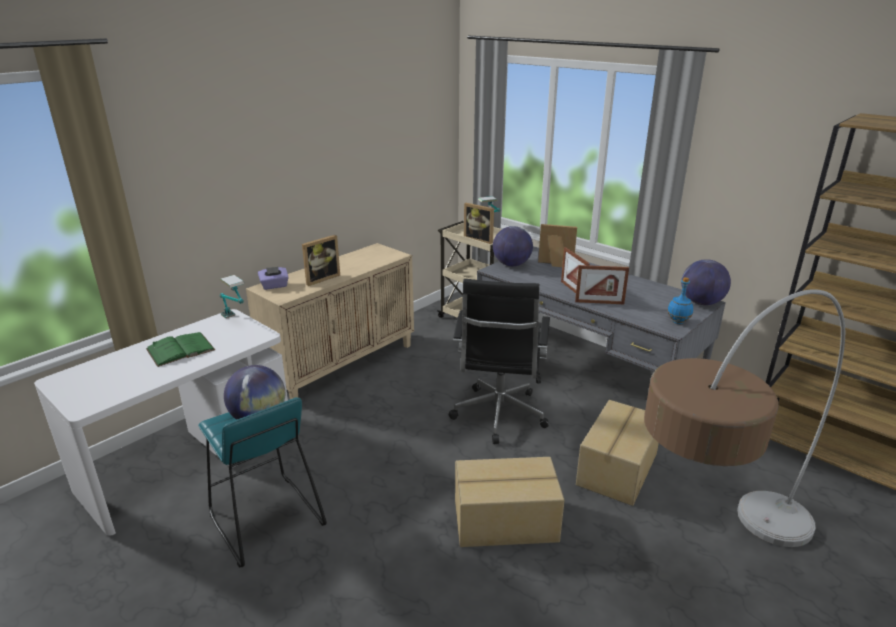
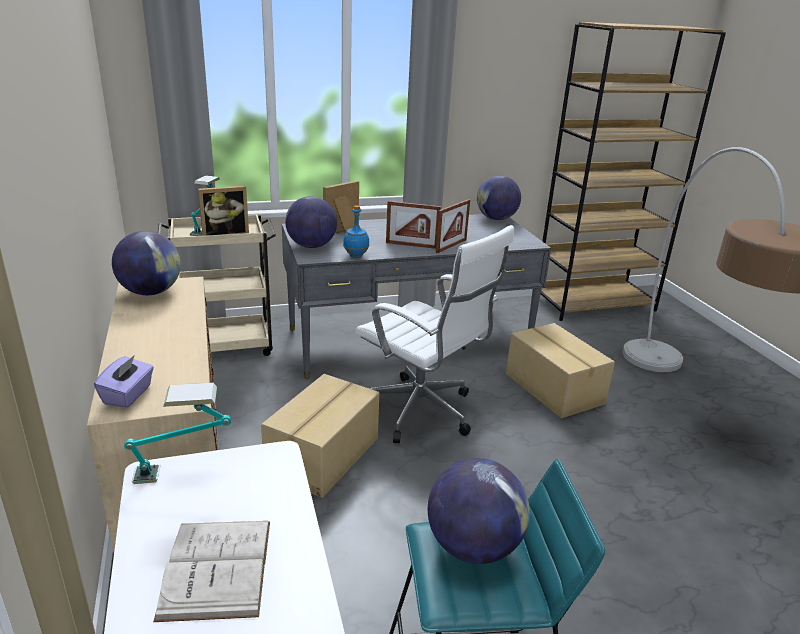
camera: 60 degrees left, 0 degrees up
(180, 349) = (217, 568): green book -> white book
(321, 278) = (169, 351): picture frame -> none
(375, 252) = (150, 292): none -> globe
(498, 417) = (423, 413): black office chair -> white office chair
(506, 522) = (589, 480): cardboard box -> cardboard box (324, 455)
(677, 322) = (520, 236): blue bottle -> blue bottle (355, 256)

